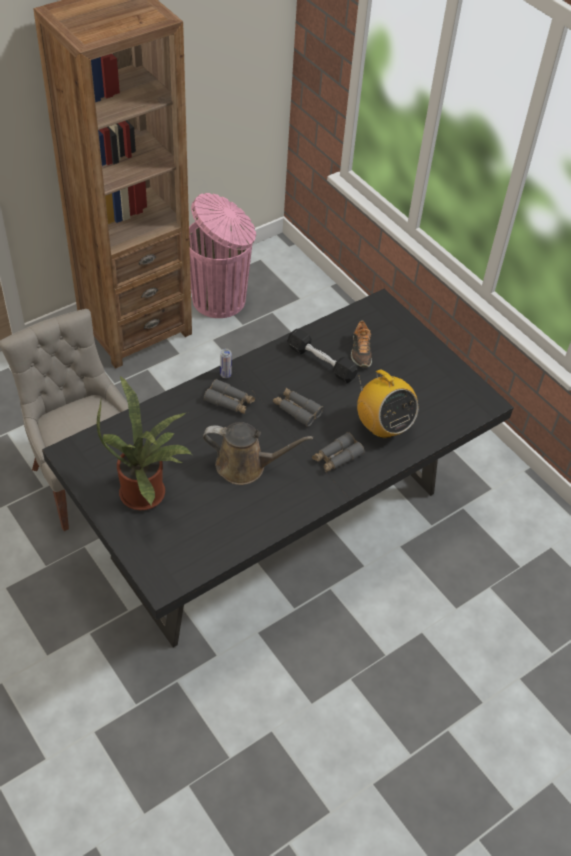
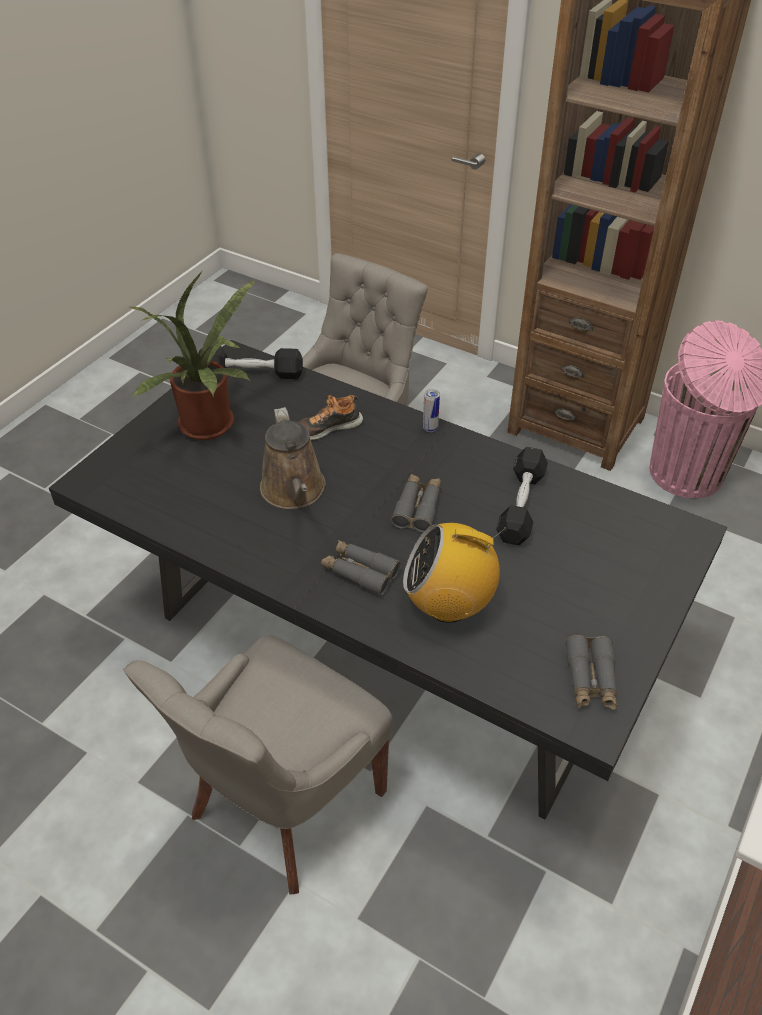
camera: 70 degrees right, 5 degrees down
(97, 449) = (251, 373): none -> black dumbbell
(229, 402) = (389, 445): grey binoculars -> grey binoculars (591, 680)
(360, 351) = (575, 538): shoe -> shoe (327, 428)
(367, 621) = (283, 805): none -> grey chair
(383, 427) = (449, 604): radio -> radio turned 60 degrees clockwise

